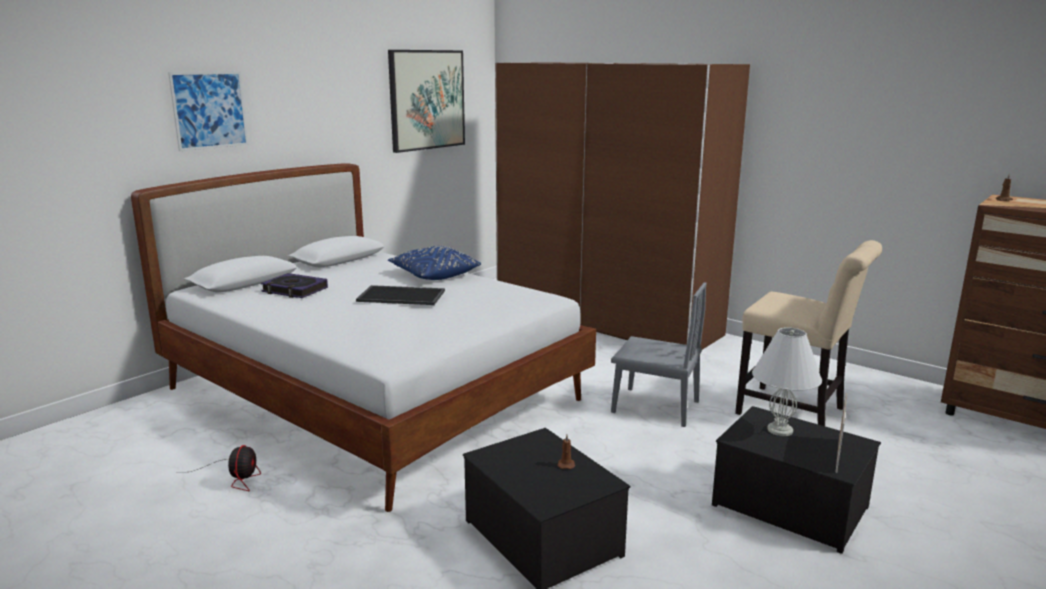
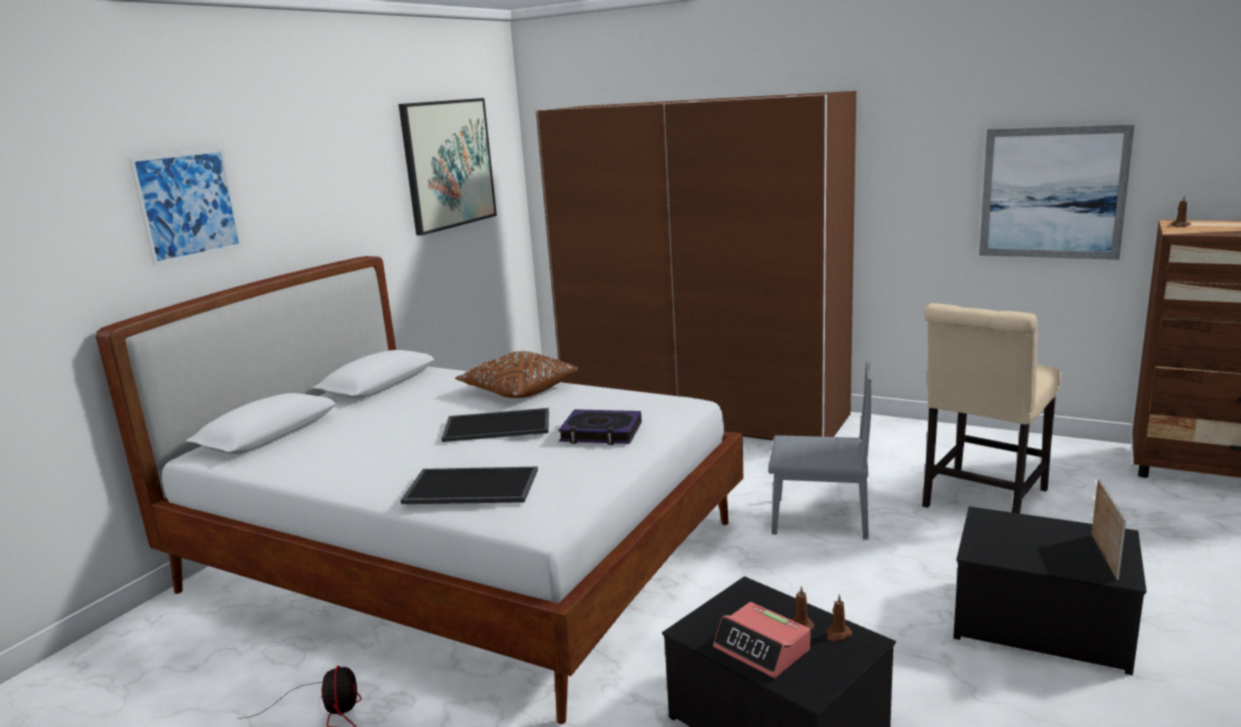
camera: 10 degrees left, 0 degrees up
(295, 290) = (346, 436): book -> book (601, 433)
(354, 332) = (469, 487): none -> tray
(434, 275) = (518, 390): blue pillow -> brown pillow
(527, 475) = (762, 649): none -> alarm clock
(589, 475) = (838, 634): none -> brown candle
(780, 430) = (1021, 533): white table lamp -> none
(796, 413) = (981, 501): beige chair -> beige chair turned 105 degrees clockwise
(904, 163) = (1052, 193): none -> picture

